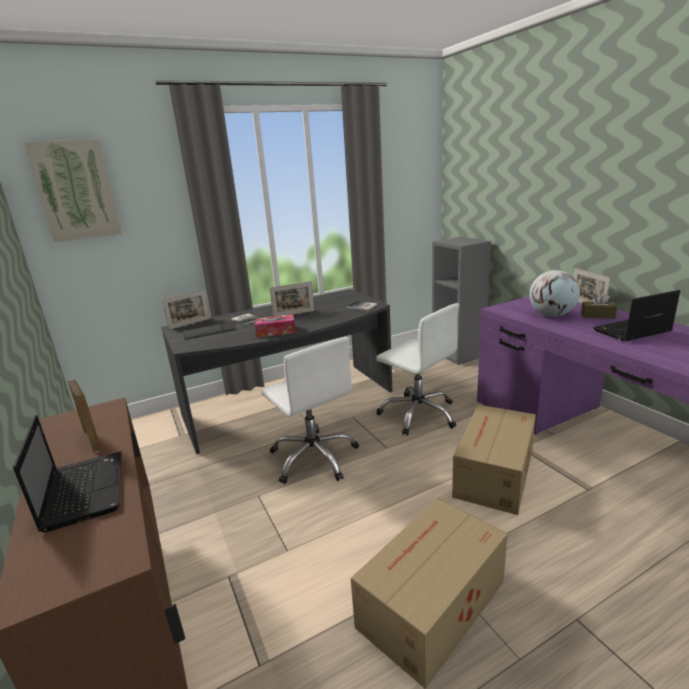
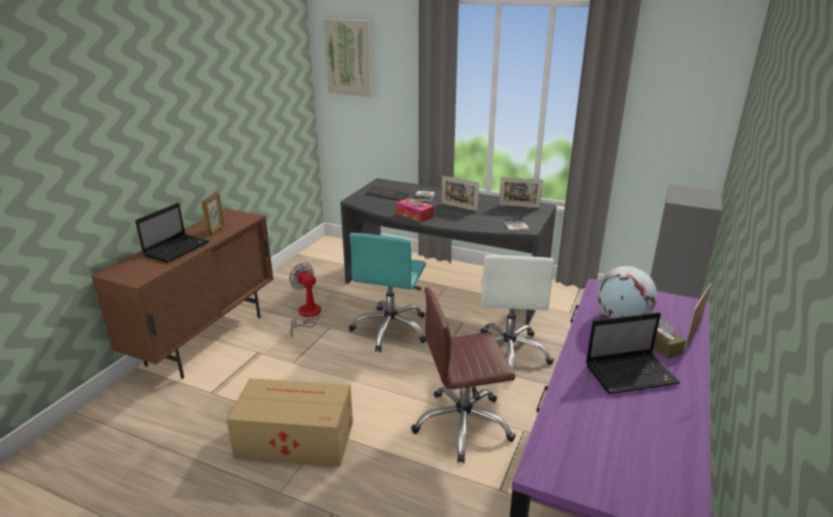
camera: 50 degrees right, 5 degrees up
(189, 324) = (392, 183): picture frame -> picture frame (519, 206)
(213, 504) = (307, 315): none -> fan
(314, 457) = (391, 329): white office chair -> turquoise office chair
(493, 474) = (463, 425): cardboard box -> brown office chair
(631, 331) = (632, 374): laptop -> laptop turned 135 degrees clockwise

